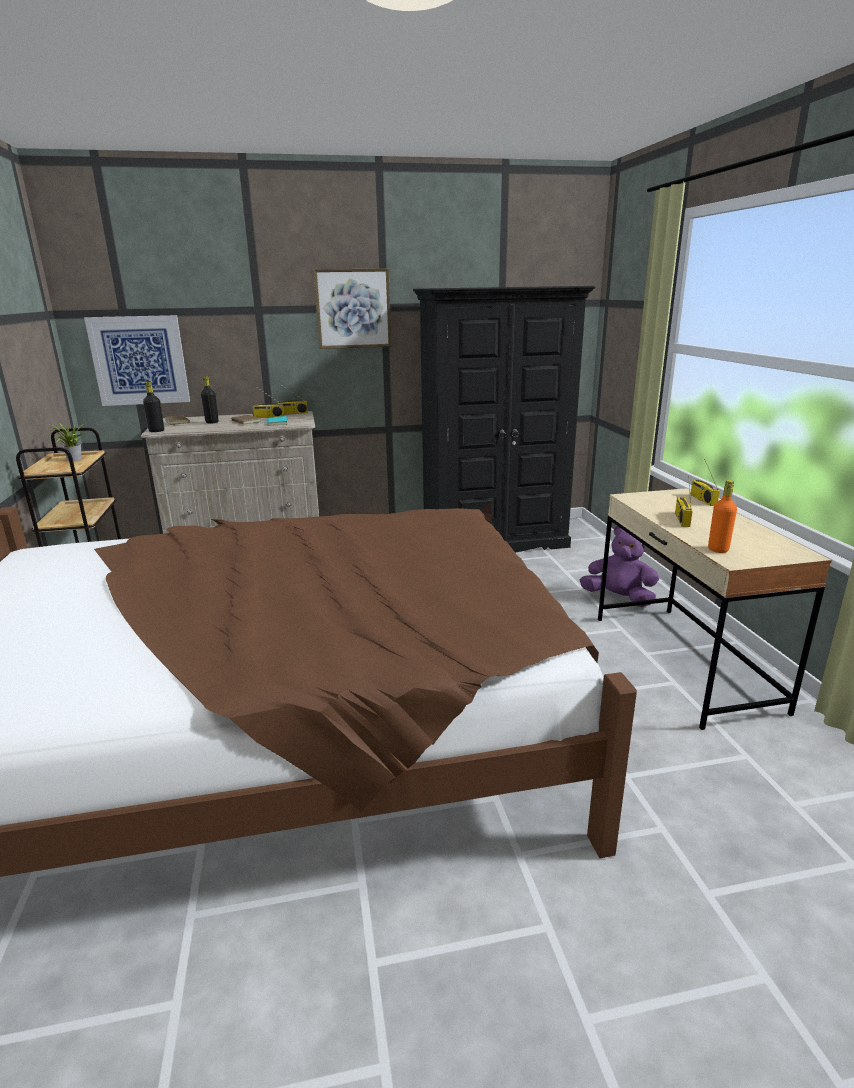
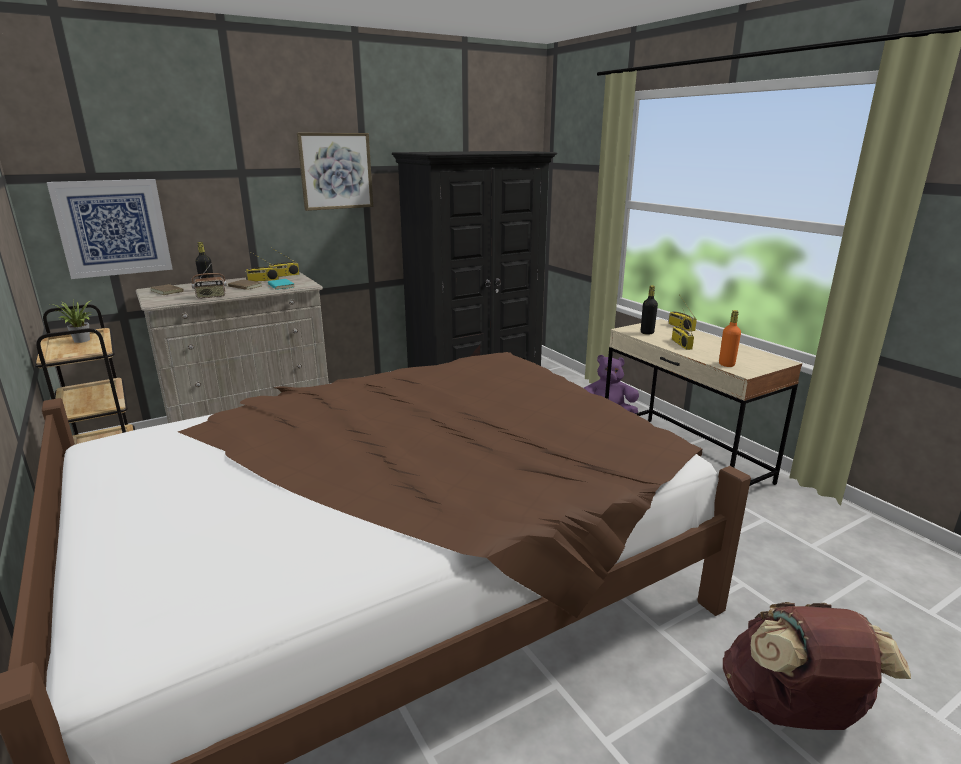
camera: 20 degrees left, 0 degrees up
(156, 431) = (156, 302): black bottle -> black bottle (647, 332)
(206, 429) = (211, 297): none -> radio
(623, 1005) = (792, 711): none -> brown backpack

